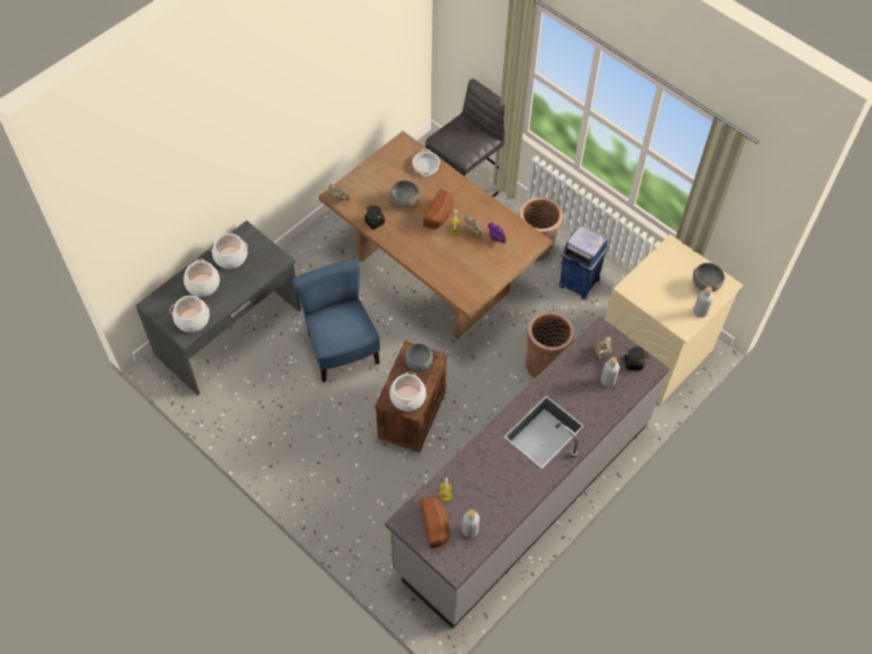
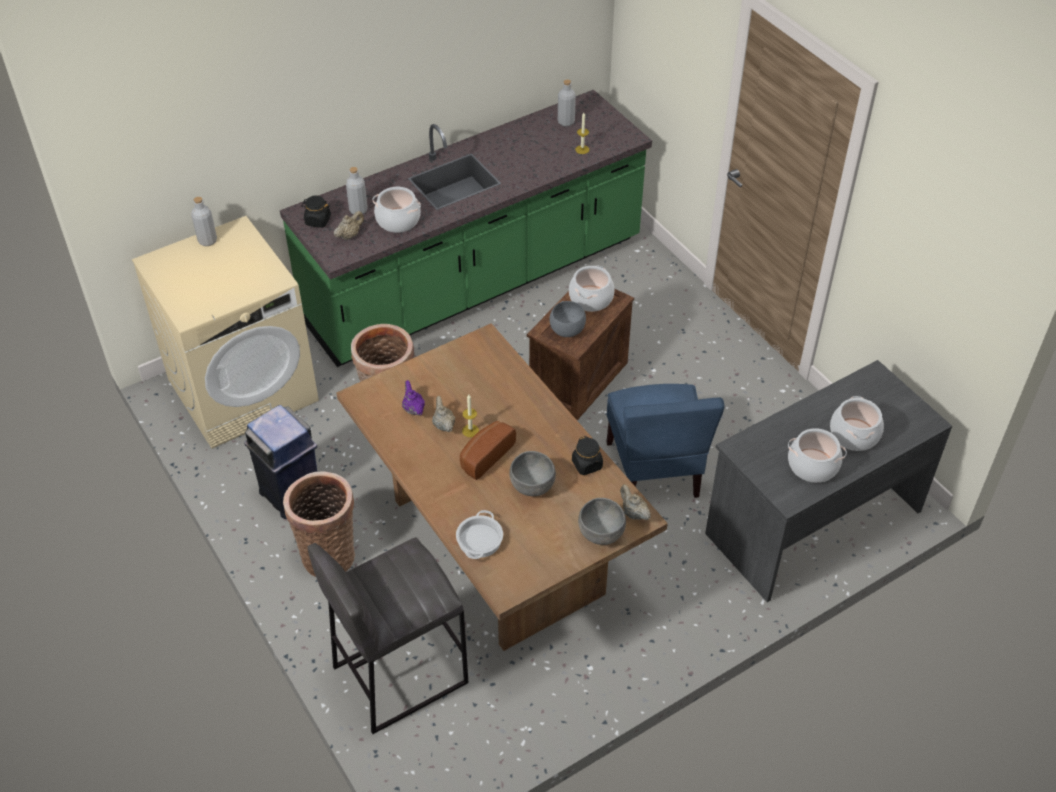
camera: 165 degrees left, 10 degrees down
(192, 320) = (867, 392): cooking pot -> cooking pot (398, 220)
(436, 525) = (599, 130): bread -> none
(523, 495) = (475, 282): grey counter -> green counter
(705, 285) = (179, 266): grey bowl -> grey bowl (600, 534)

